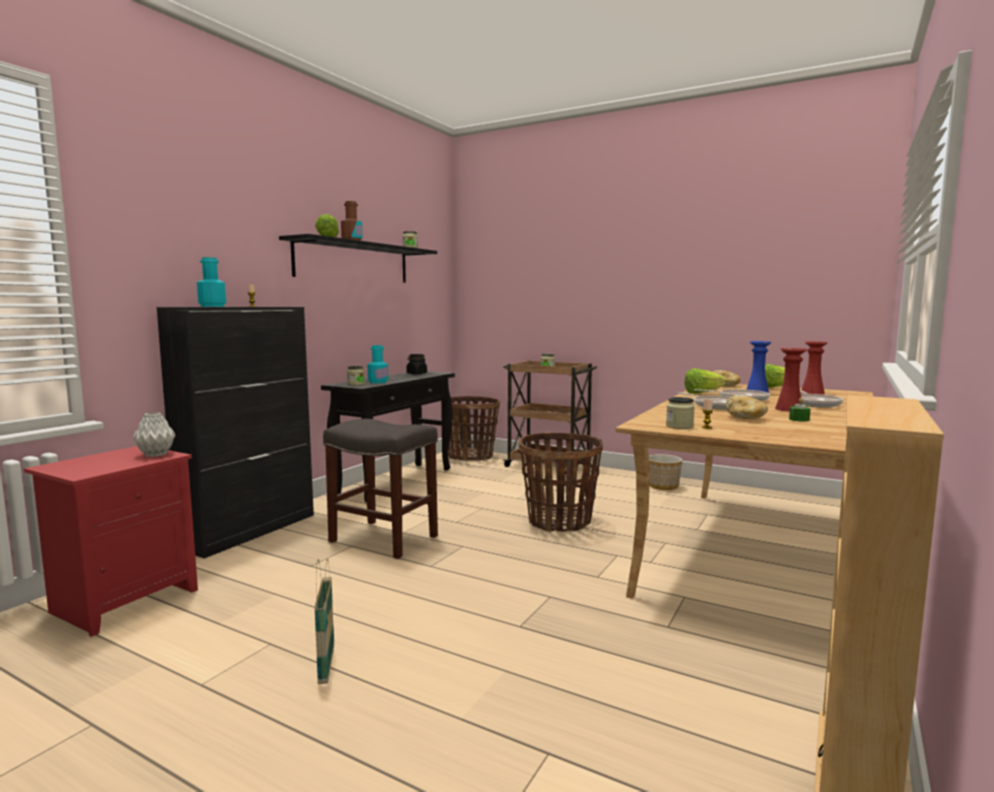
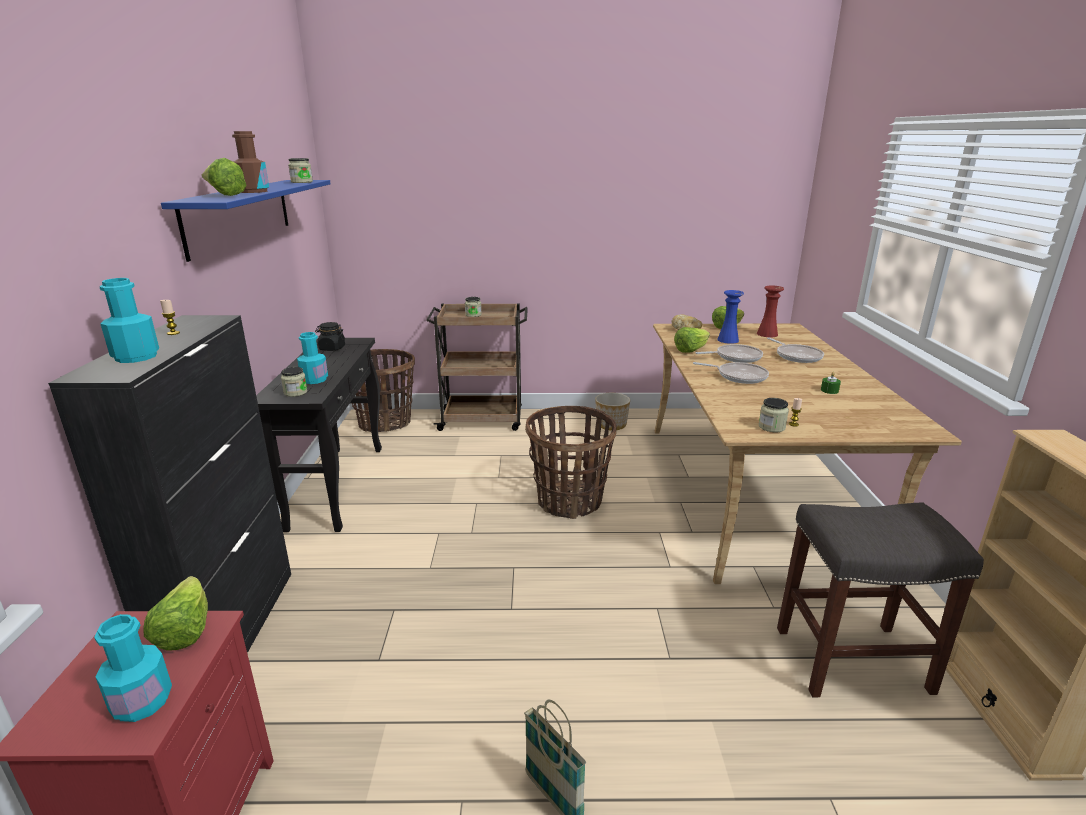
camera: 30 degrees left, 15 degrees up
(98, 468) = (142, 702): none -> turquoise bottle
(155, 454) = (185, 631): grey vase -> lettuce
(354, 262) = (240, 215): black shelf -> blue shelf
(382, 539) = (417, 586): grey stool -> grey stool (850, 660)
(745, 418) = (793, 397): bread -> none
(789, 409) = (796, 371): red vase -> none

